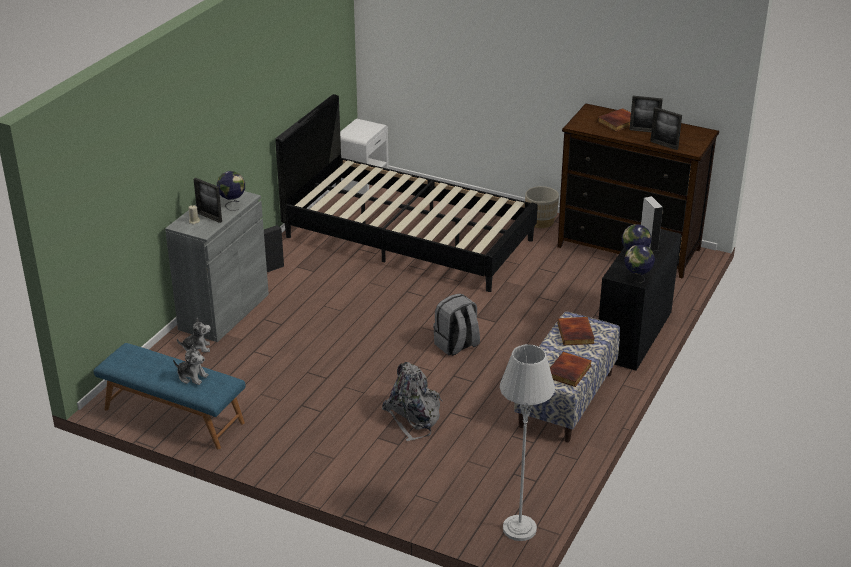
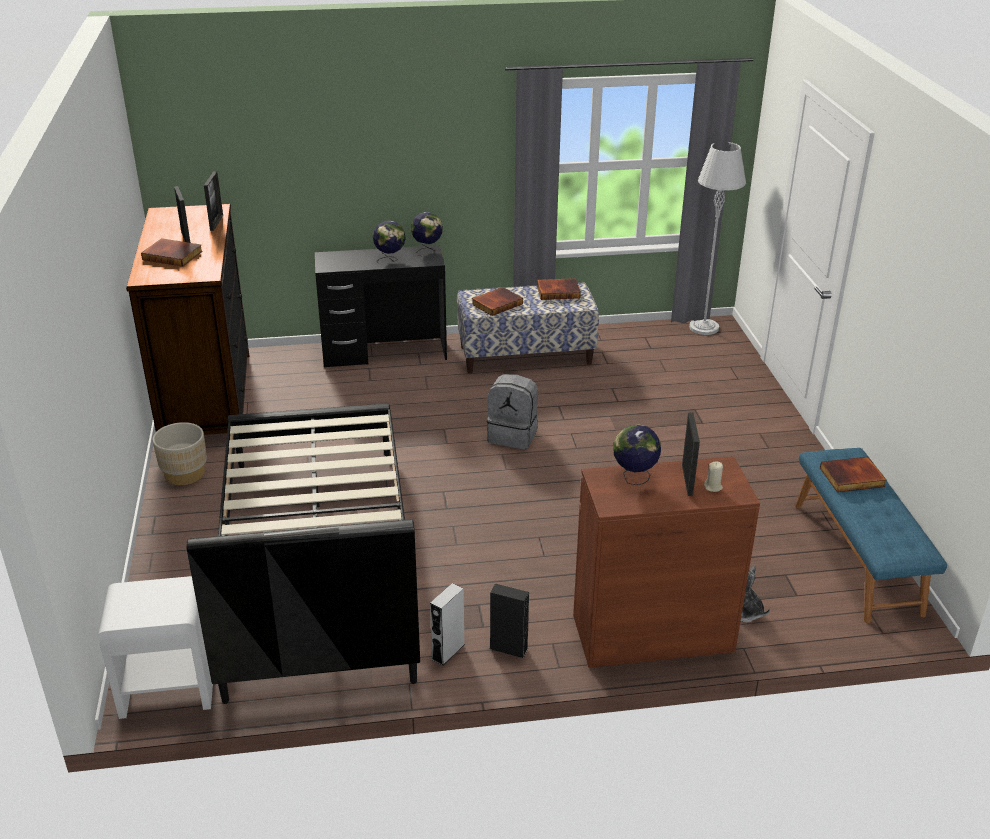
camera: 125 degrees left, 0 degrees up
(192, 377) = (852, 478): plush toy -> book
(224, 312) = (652, 633): grey cabinet -> brown cabinet
(413, 417) = (650, 416): grey backpack -> none
(648, 245) = (355, 260): grey speaker -> grey speaker (448, 652)

